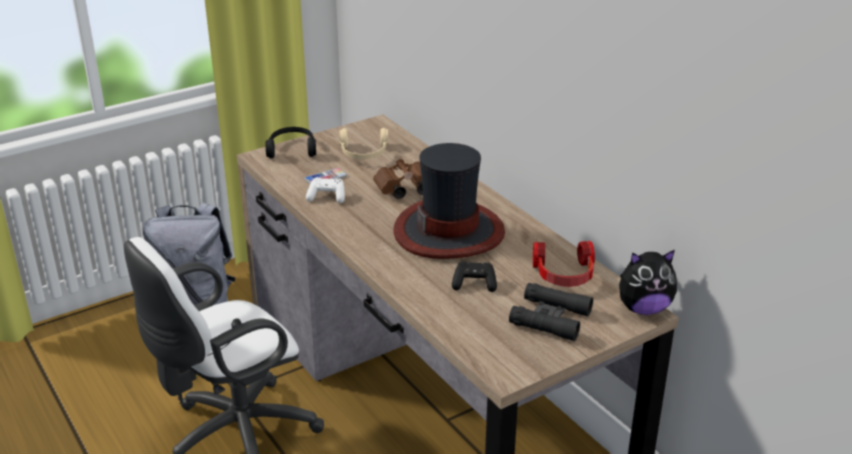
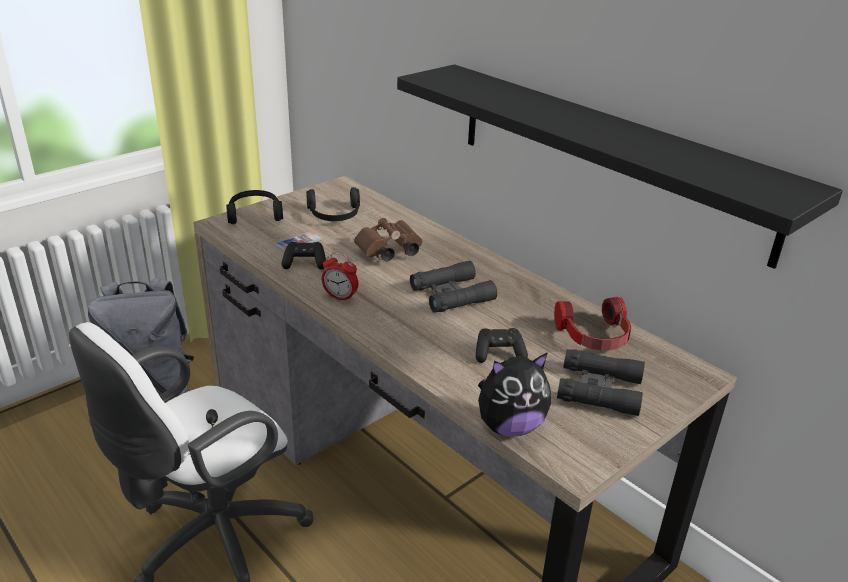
camera: 10 degrees left, 0 degrees up
(327, 197) = (305, 263): white game controller -> black game controller
(351, 228) = (340, 297): none -> alarm clock
(364, 153) = (334, 215): beige headphones -> black headphones
(449, 231) = (452, 294): hat -> black binoculars
(582, 116) = (606, 157): none -> black shelf
(643, 308) = (695, 370): plush toy -> plush toy (509, 426)

